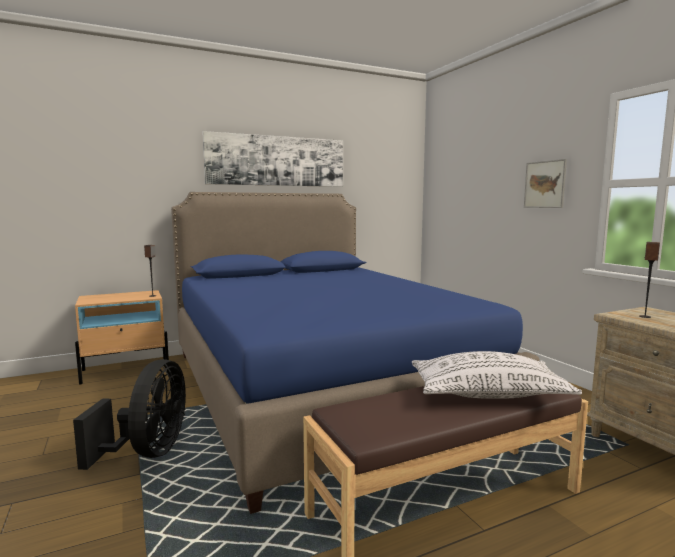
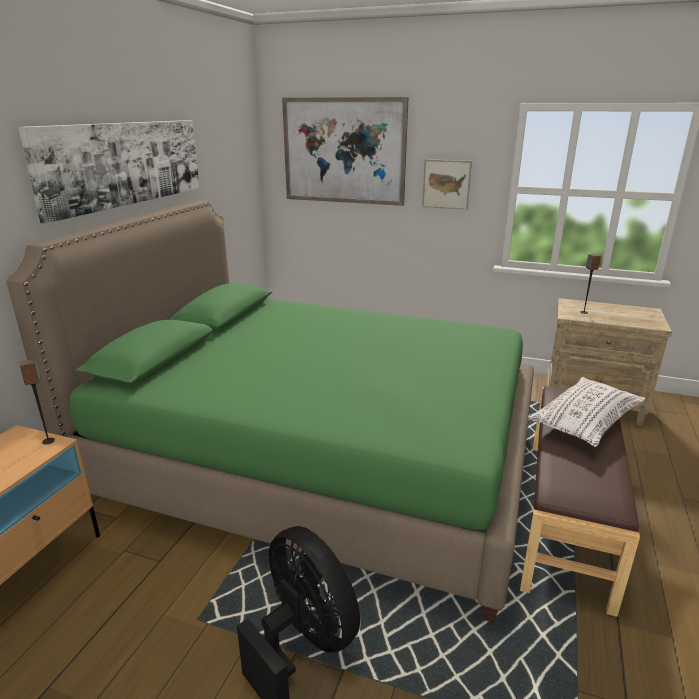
camera: 45 degrees left, 15 degrees up
(320, 387) = (319, 462): blue bed -> green bed
(471, 164) = (343, 151): none -> picture

